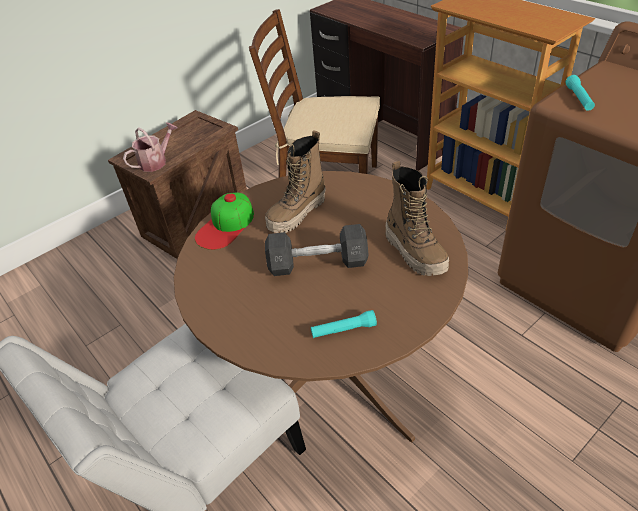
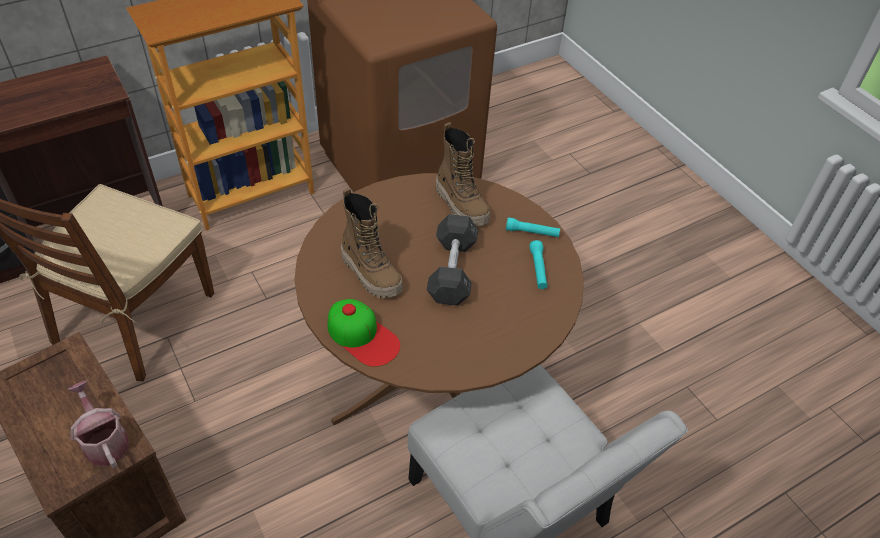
camera: 85 degrees left, 5 degrees up
(415, 252) = (461, 205): boot -> boot turned 75 degrees clockwise
(578, 99) = (378, 33): turquoise flashlight -> turquoise flashlight (532, 232)

